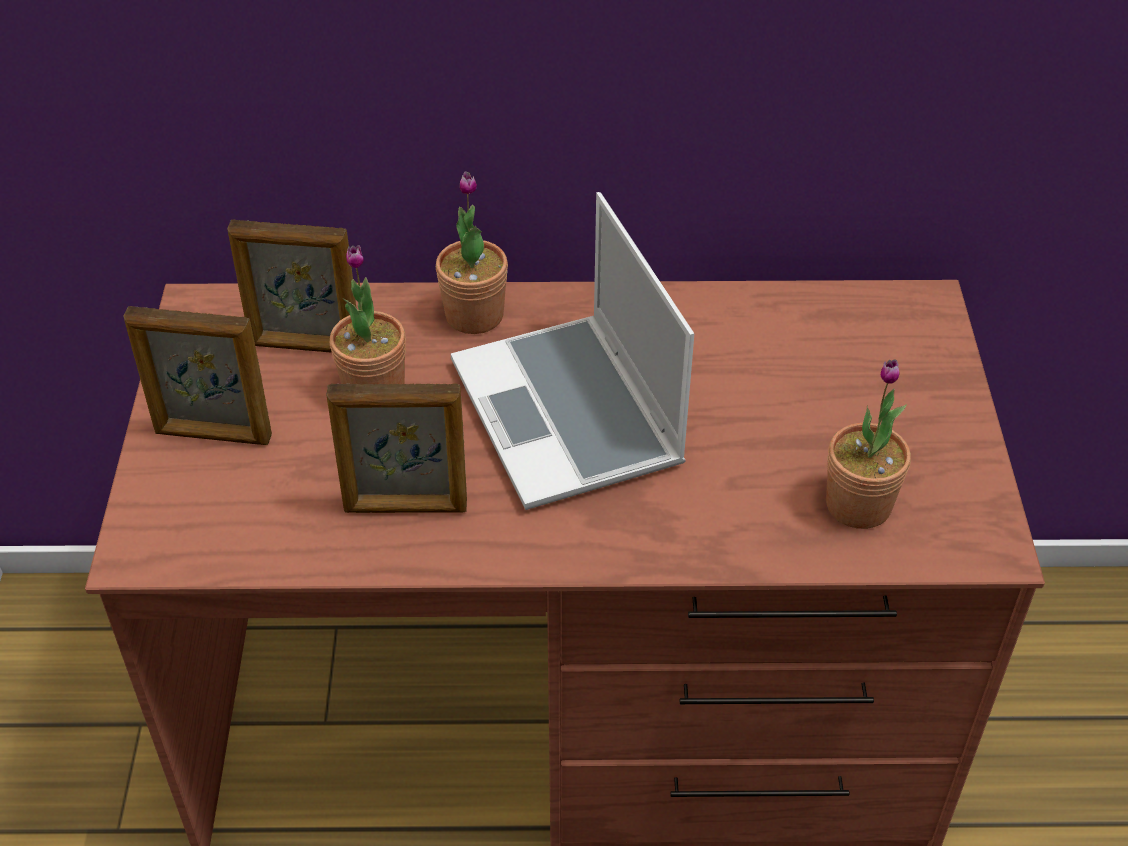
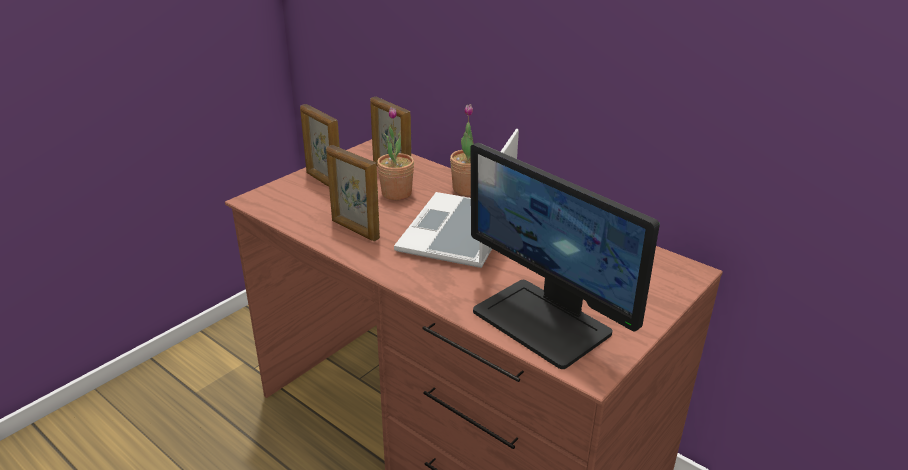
camera: 40 degrees right, 15 degrees down
(858, 505) = (544, 321): potted plant -> monitor

